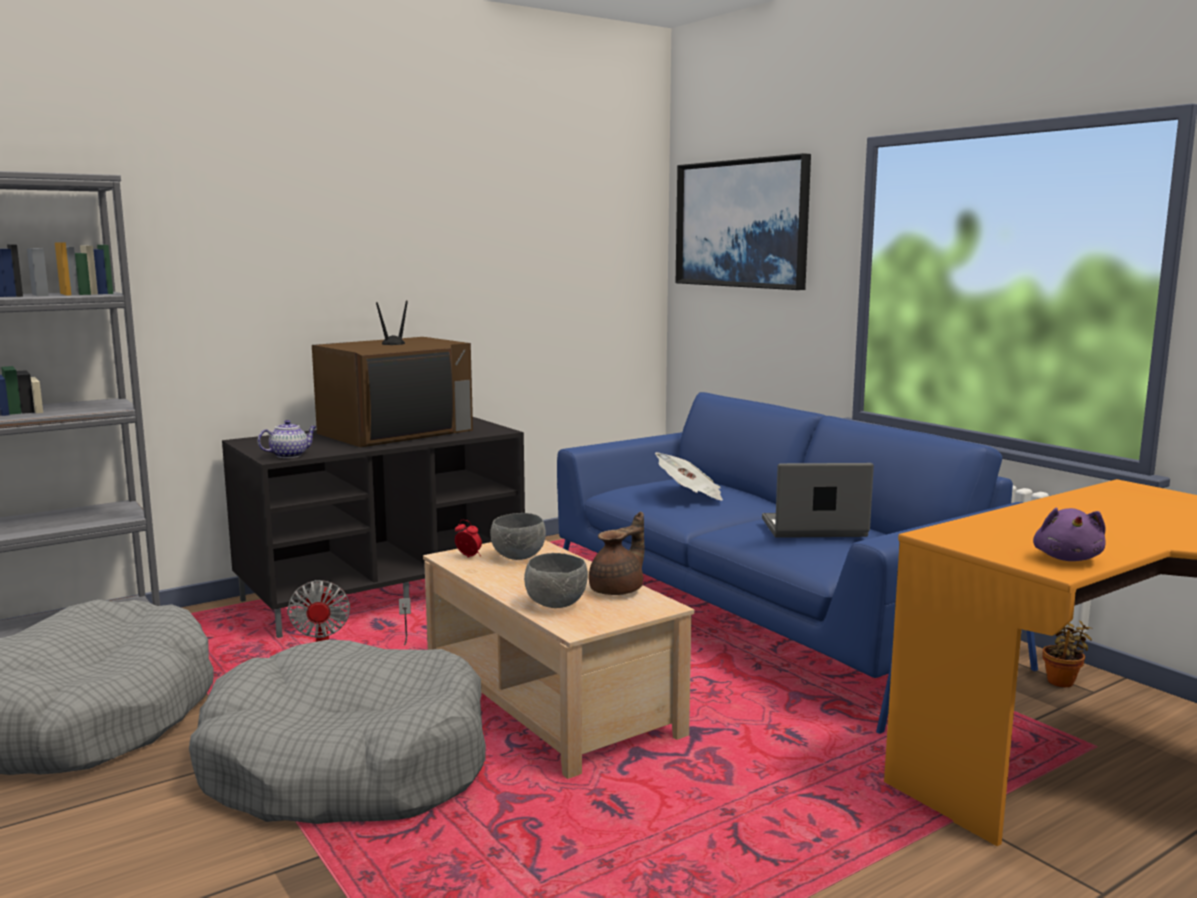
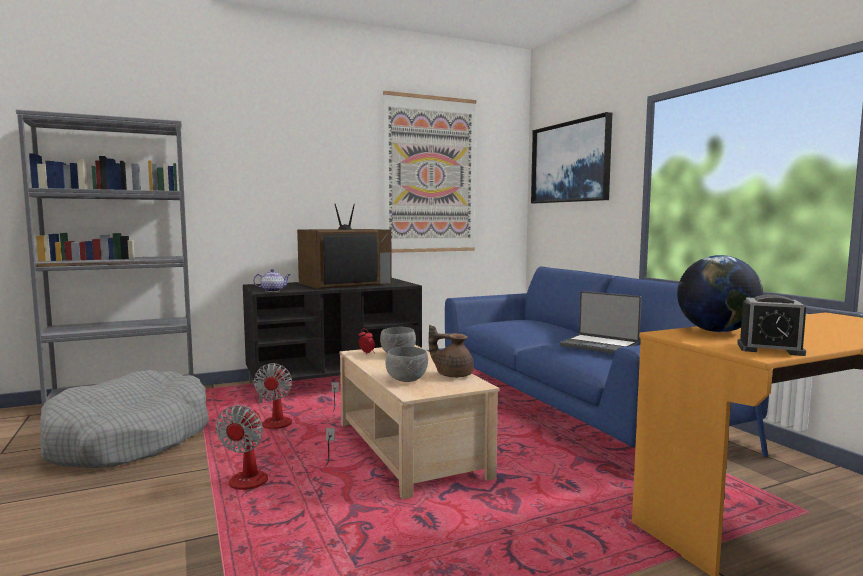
camera: 10 degrees right, 5 degrees down
(346, 765) = (263, 478): grey dog bed -> fan
(518, 241) = (430, 175): none -> picture
(618, 590) = (453, 375): brown teapot -> brown teapot turned 120 degrees counterclockwise
(690, 495) = (524, 326): newspaper -> none
(814, 529) = (600, 346): laptop -> laptop turned 150 degrees counterclockwise
(994, 527) = (716, 331): none -> globe
(1062, 681) = (786, 465): potted plant -> none
(1067, 558) = (770, 349): purple plush toy -> alarm clock

